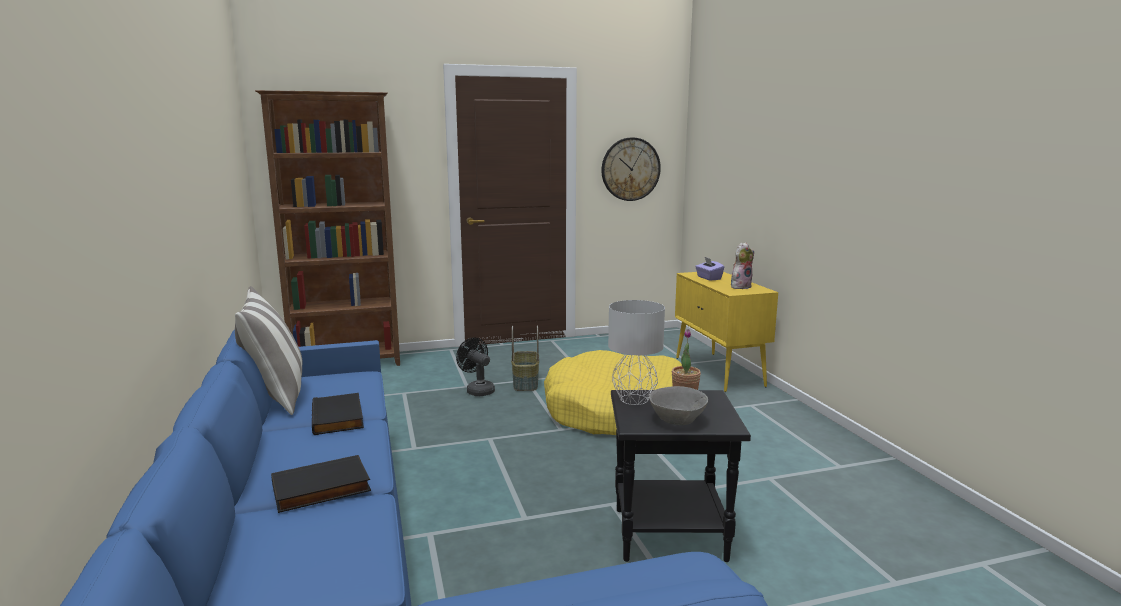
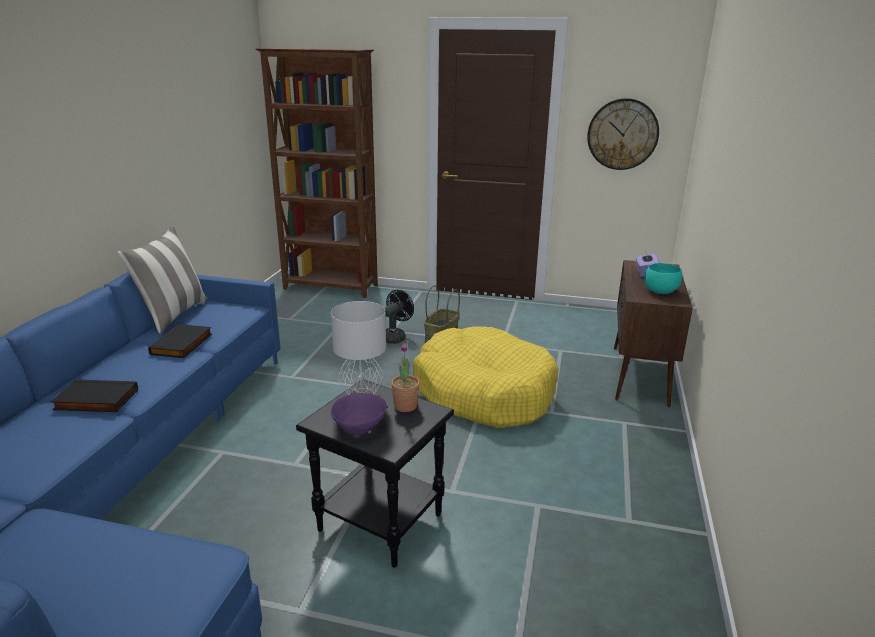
camera: 30 degrees right, 10 degrees up
(477, 390) = (395, 337): black fan -> black fan turned 45 degrees clockwise
(676, 420) = (359, 427): grey bowl -> purple bowl
(719, 372) = (639, 376): yellow cabinet -> brown cabinet
(740, 287) = (660, 291): plush toy -> turquoise bowl

